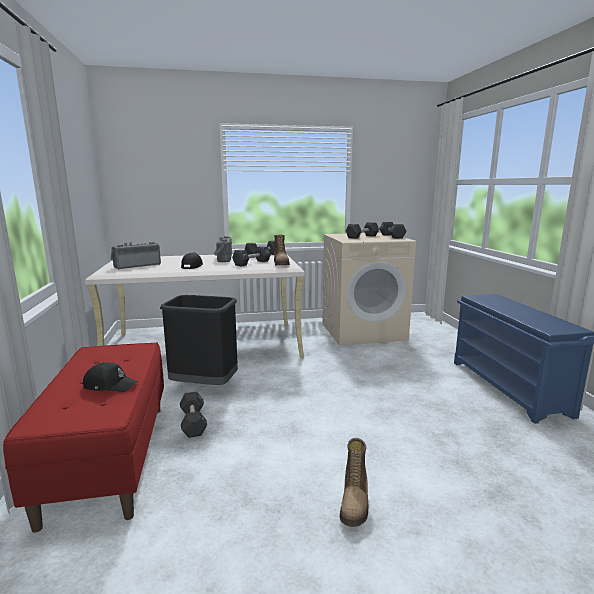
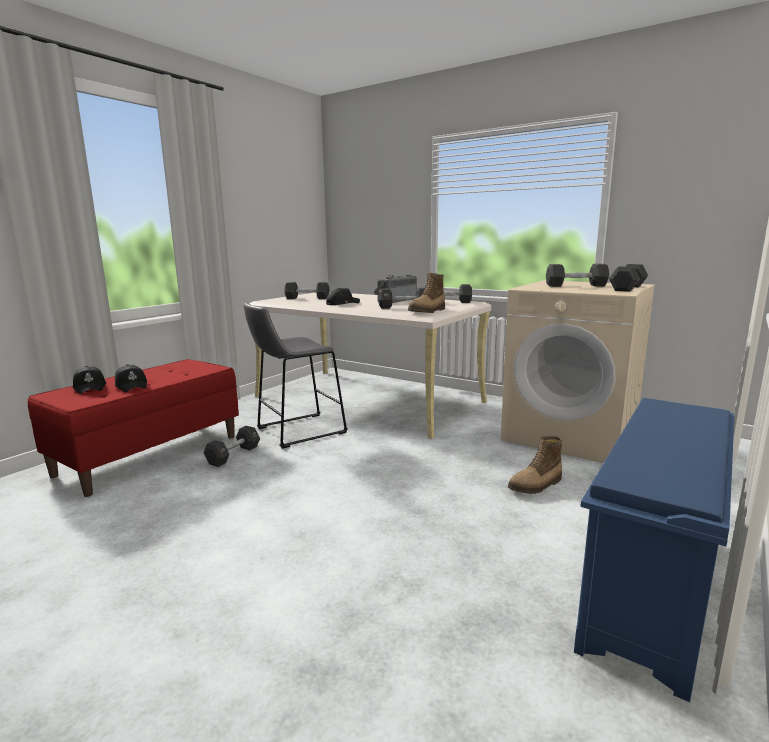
camera: 45 degrees right, 0 degrees up
(63, 402) = (90, 387): none -> black cap
(137, 265) = (307, 298): radio -> black dumbbell
(204, 386) = (296, 431): black trash can -> grey stool
(355, 502) = (195, 577): boot -> boot (536, 486)

